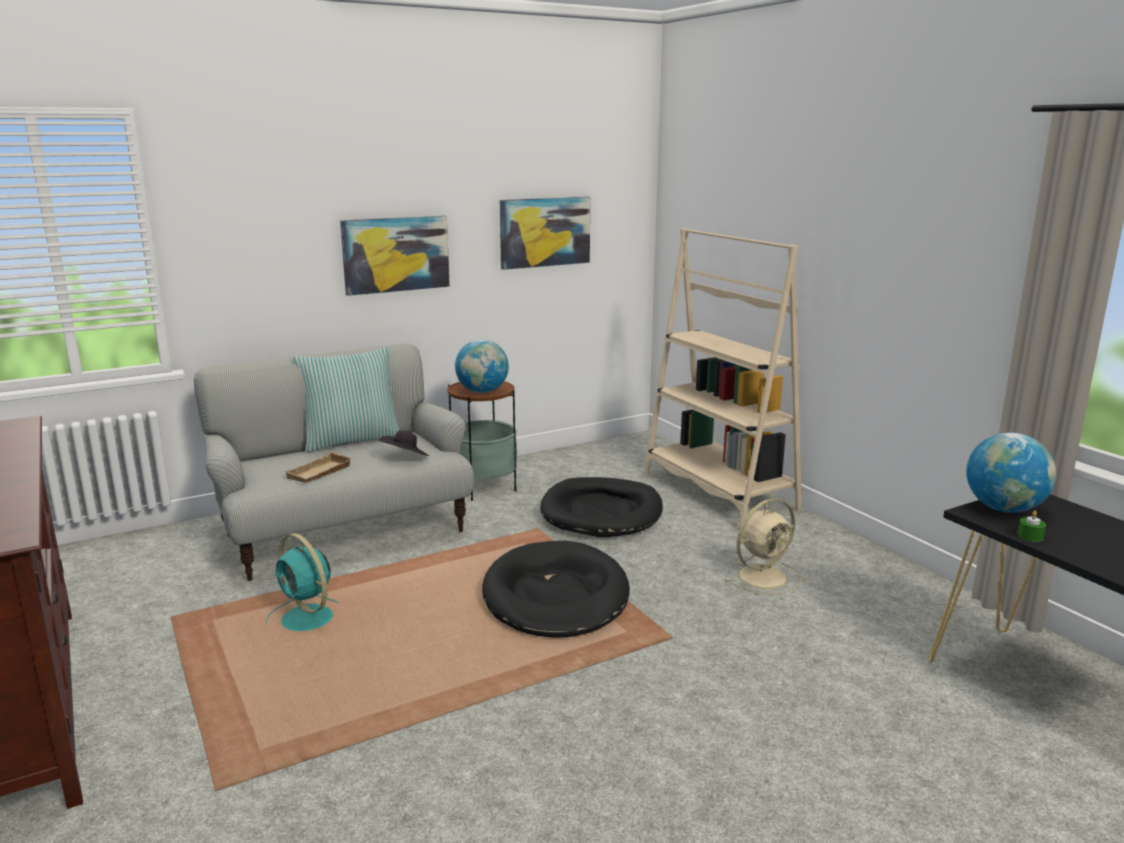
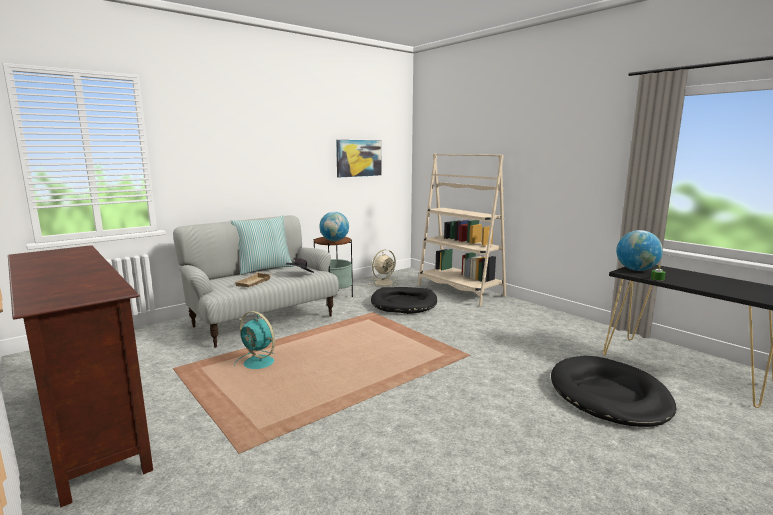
camera: 10 degrees left, 5 degrees down
(395, 254) = (282, 166): picture -> none
(555, 596) = (397, 341): black dog bed -> black dog bed (609, 395)
(764, 576) = (502, 325): beige fan -> beige fan (384, 282)

